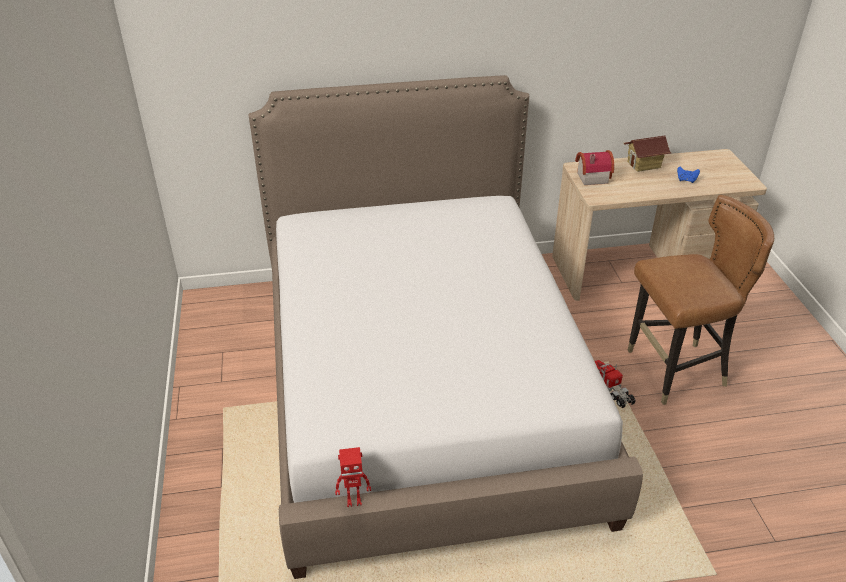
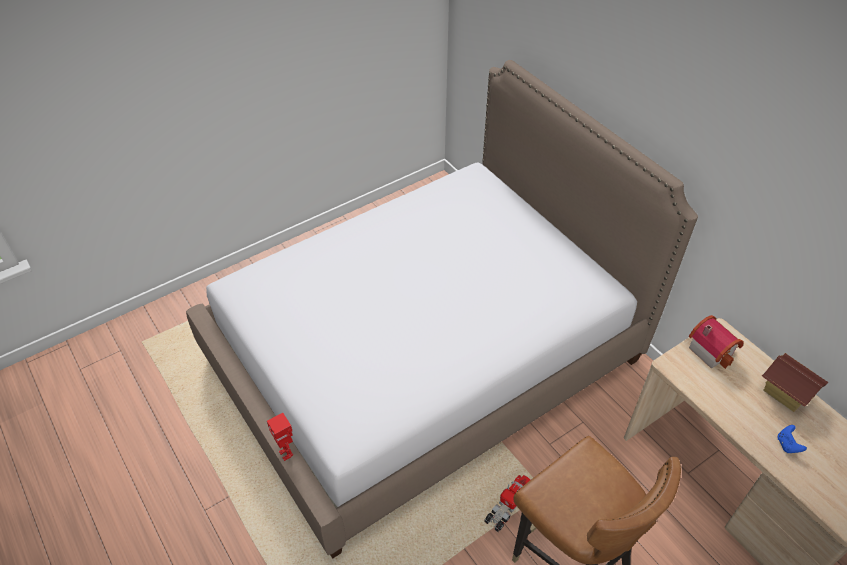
camera: 65 degrees right, 10 degrees up
(354, 501) = (218, 340): toy robot -> toy robot (286, 453)

